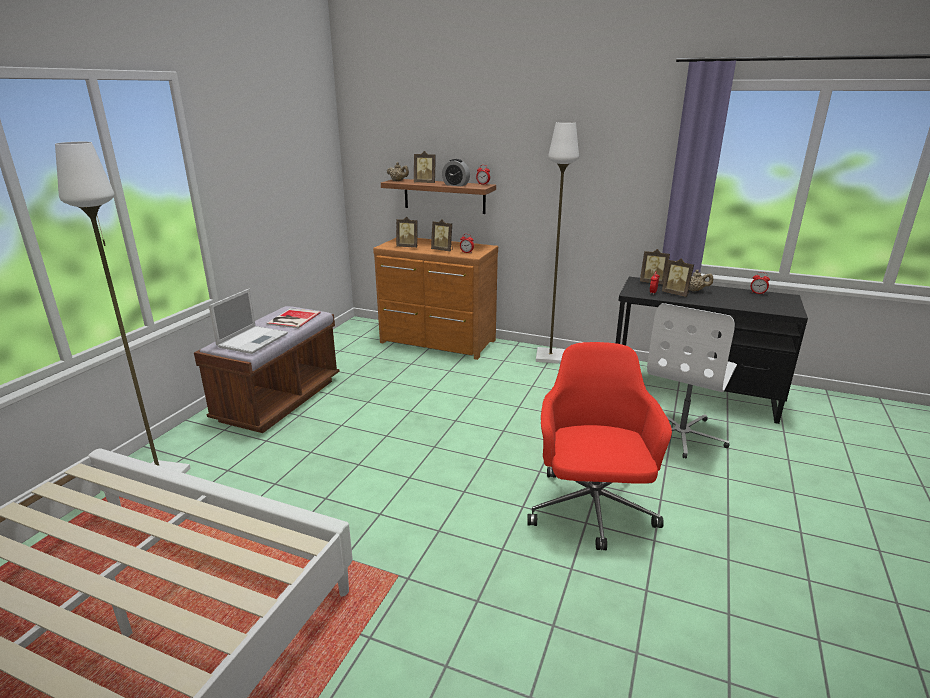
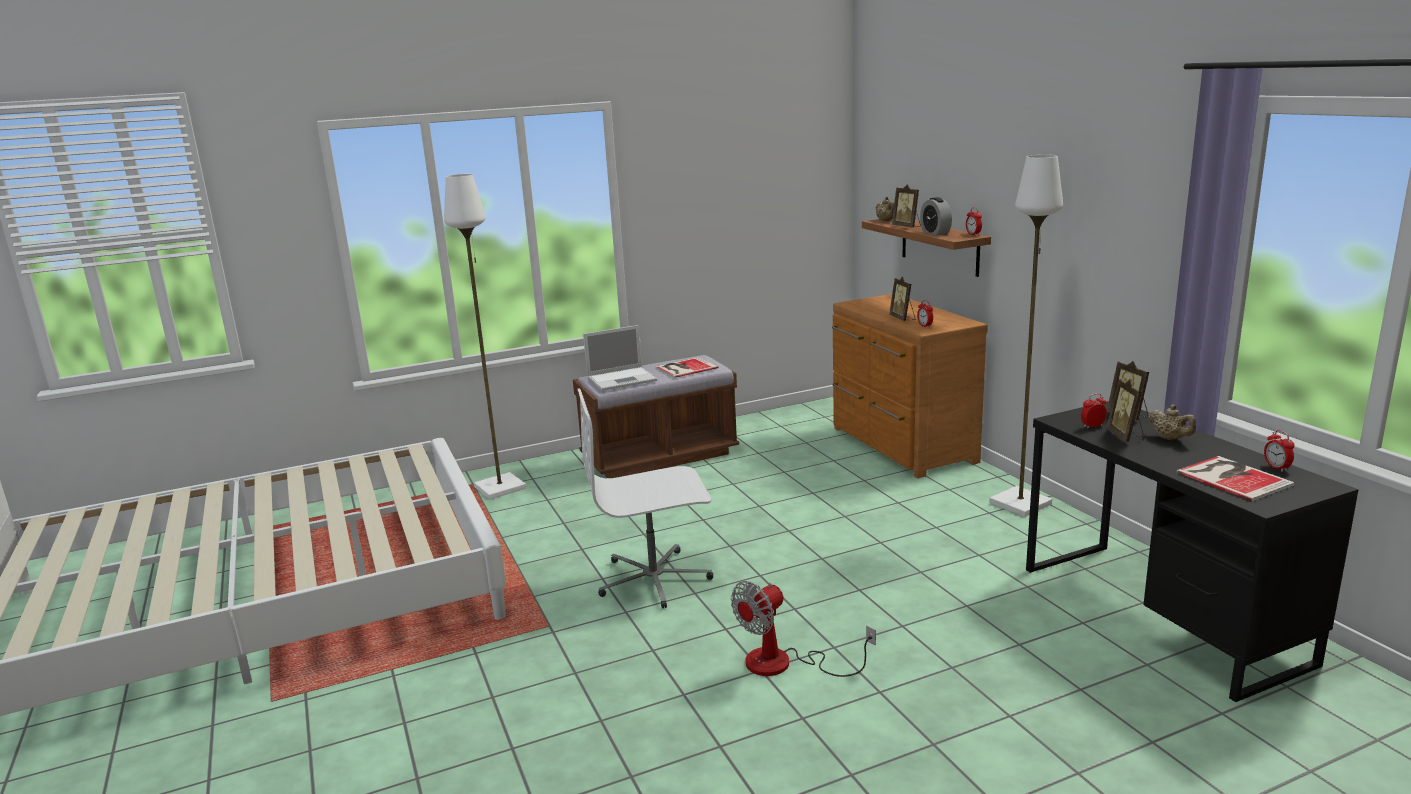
camera: 45 degrees right, 5 degrees down
(408, 247) = (872, 308): picture frame -> none
(591, 511) = (784, 664): red office chair -> fan
(682, 434) = (1041, 649): white office chair -> white office chair (654, 579)
(756, 302) = (1233, 477): none -> book

